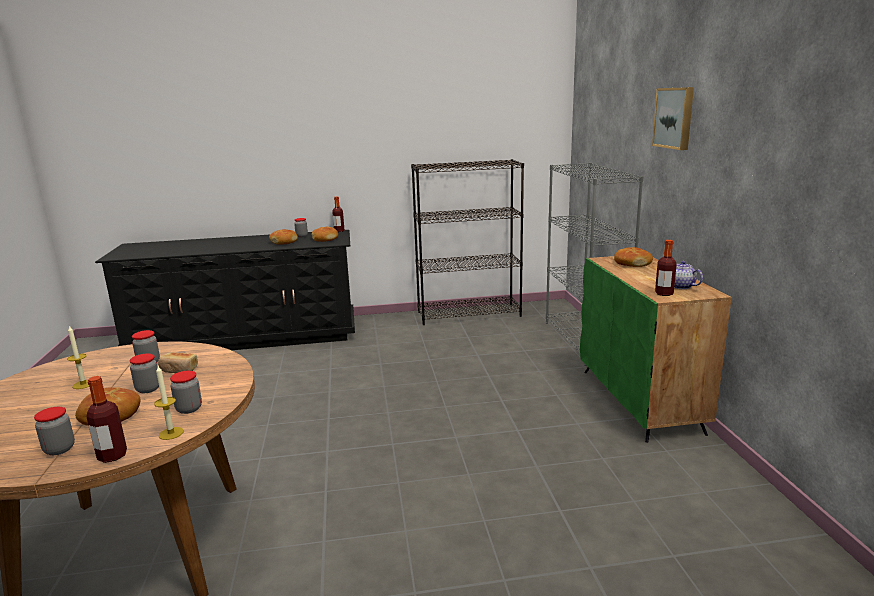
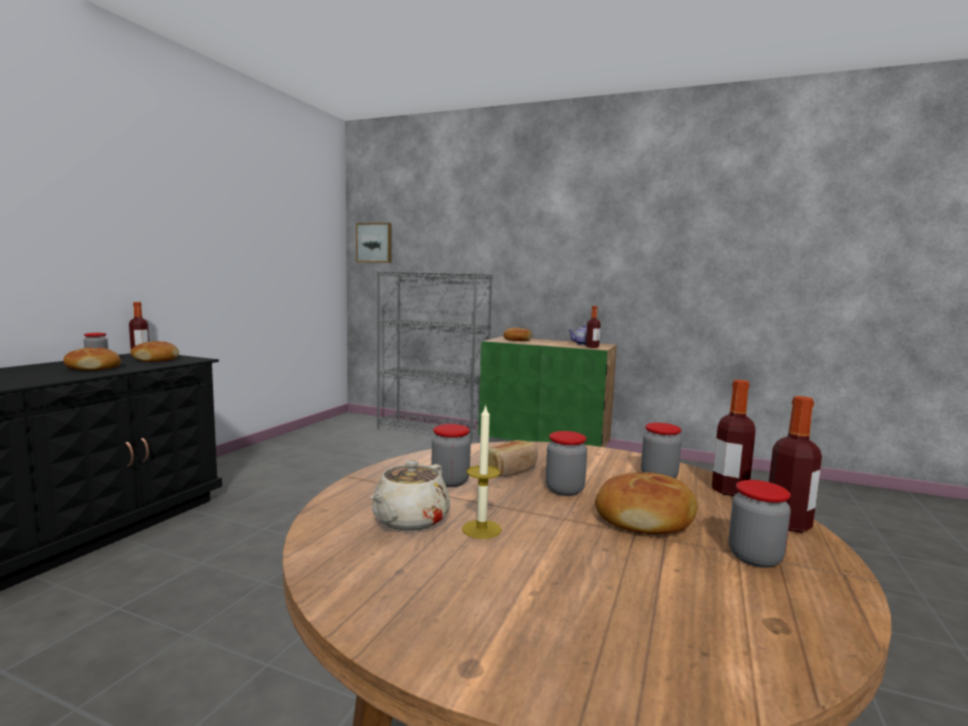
camera: 60 degrees left, 10 degrees down
(90, 369) = (409, 521): none -> beige teapot
(171, 433) = (729, 491): candle -> bottle
(469, 314) = (294, 441): black bookcase -> none
(675, 118) = (526, 227): picture -> picture (375, 243)

